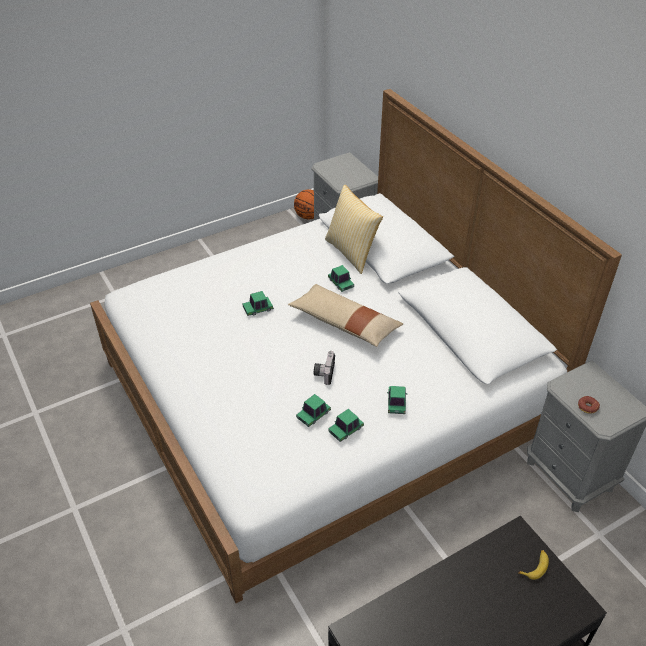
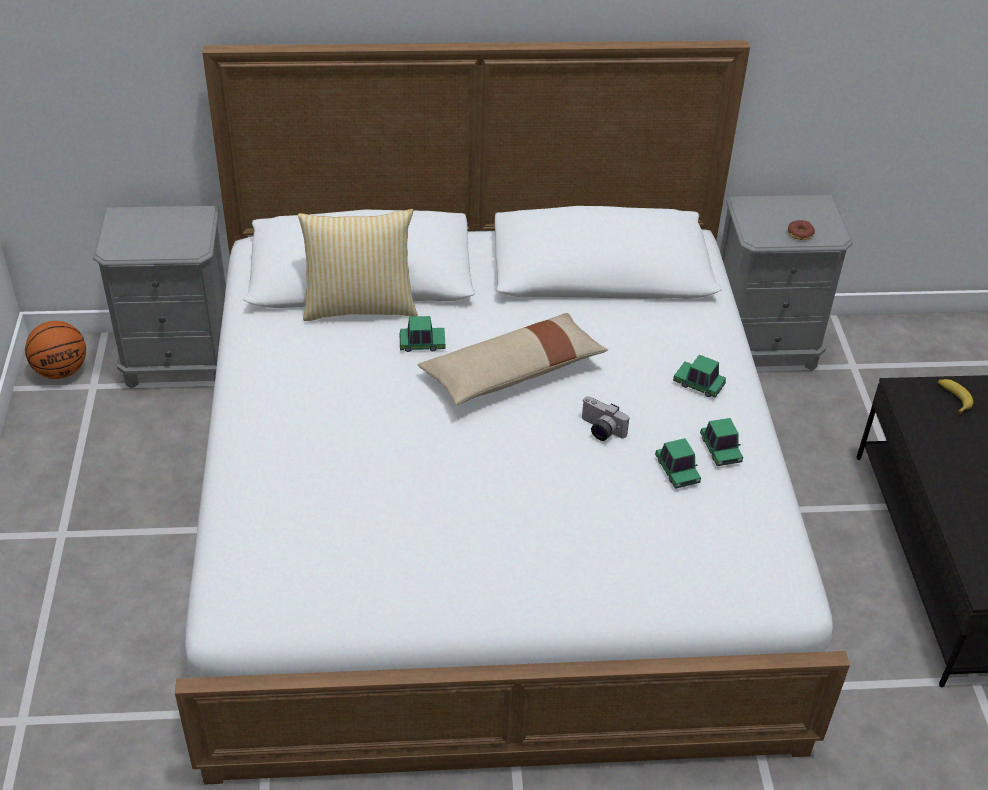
camera: 65 degrees left, 0 degrees up
(258, 309) = (412, 452): toy car -> none

